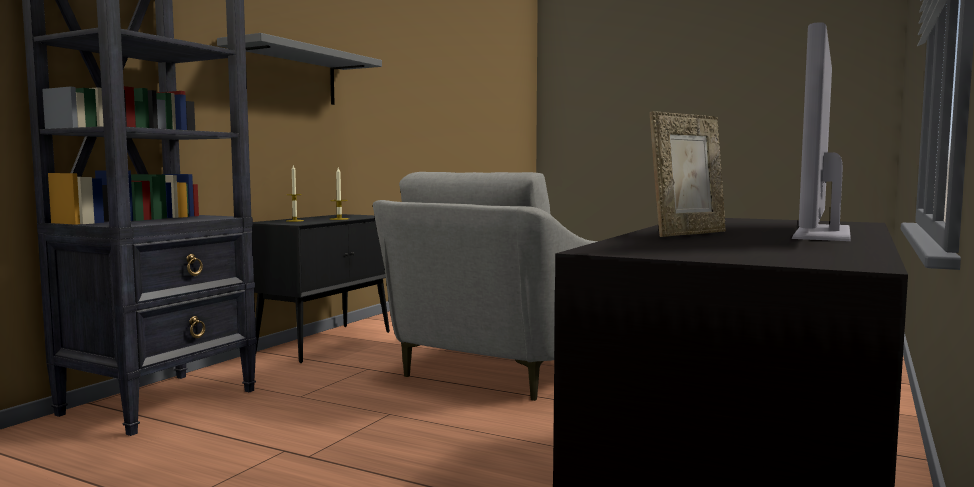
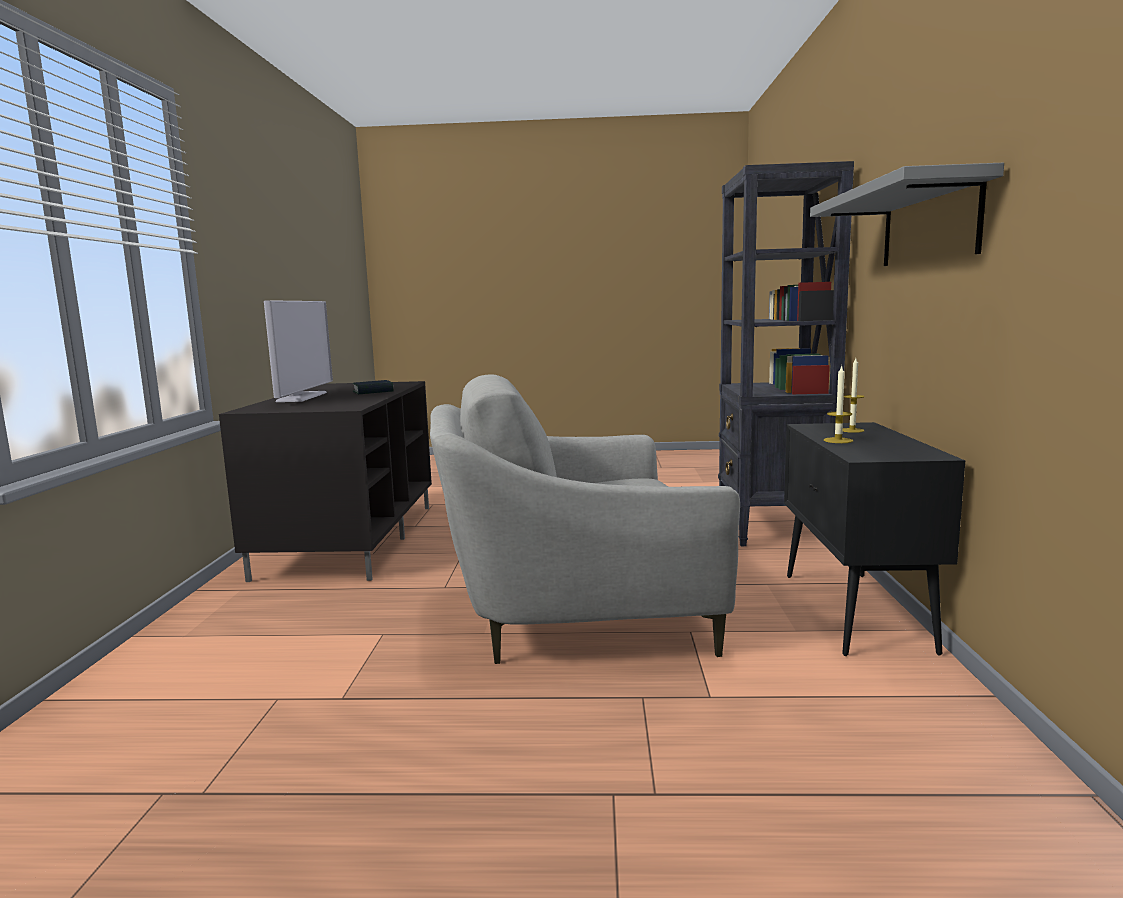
camera: 155 degrees right, 5 degrees up
(504, 368) = (575, 614): grey armchair -> grey armchair turned 105 degrees counterclockwise
(687, 234) = (373, 392): picture frame -> book

